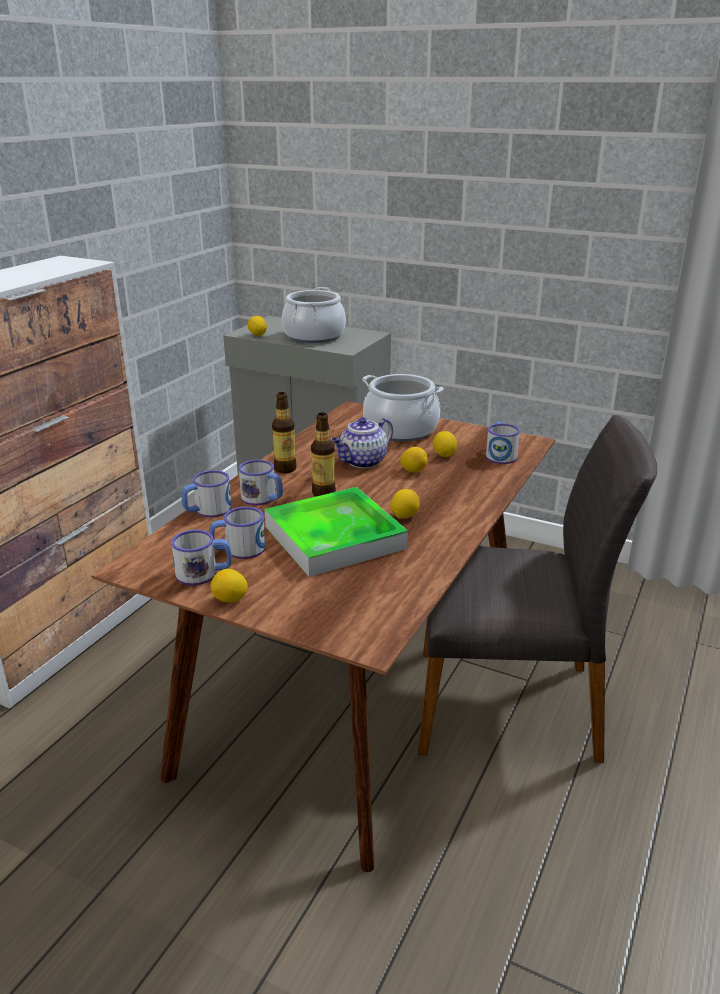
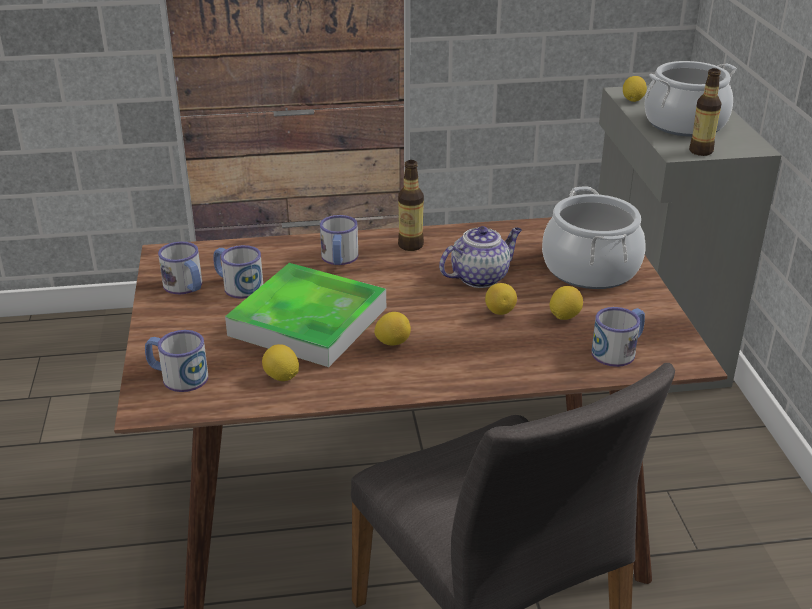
camera: 55 degrees right, 5 degrees up
(207, 510) = (288, 244): mug -> mug (177, 376)
(230, 600) = (157, 315): lemon -> lemon (281, 377)
(324, 493) = (386, 283): bottle -> bottle (701, 151)
(362, 462) = (480, 277): teapot -> teapot turned 135 degrees clockwise

